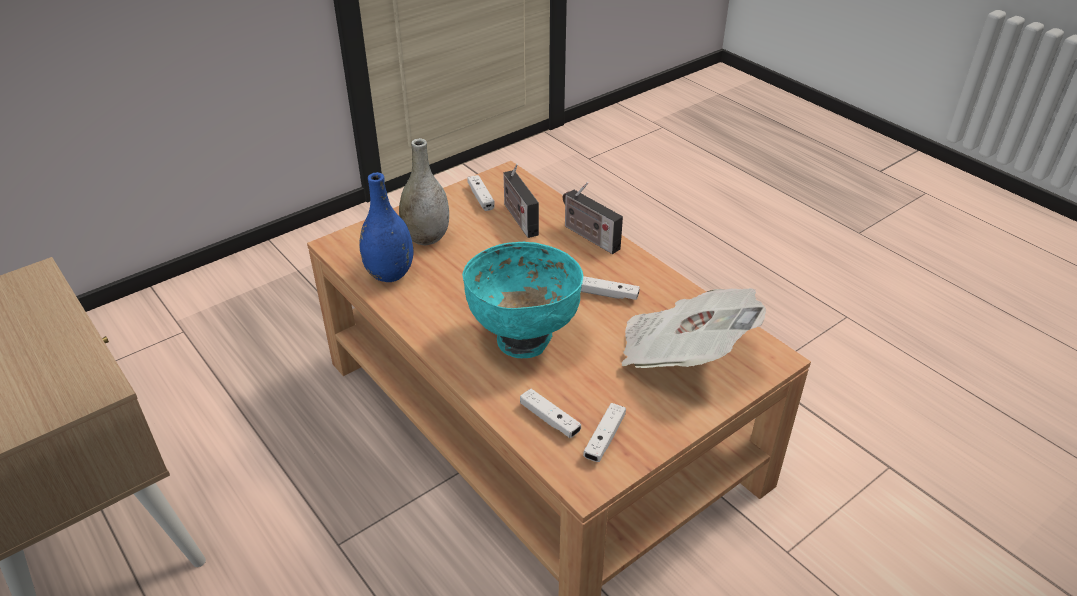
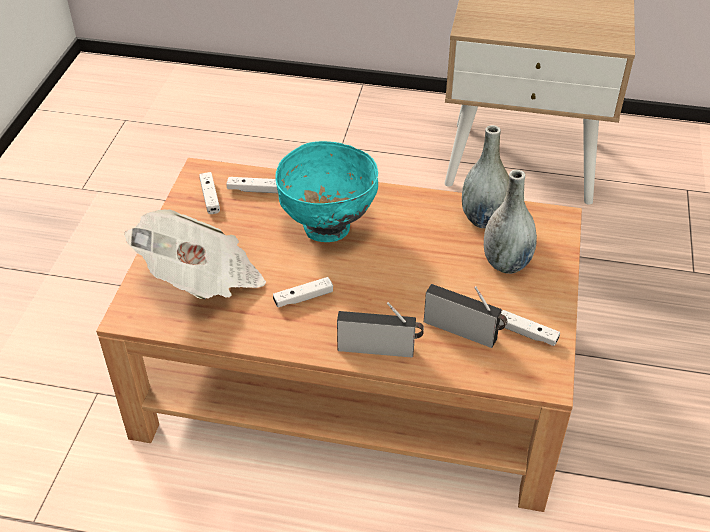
camera: 140 degrees right, 5 degrees up
(390, 274) = (483, 219): blue vase -> grey vase

